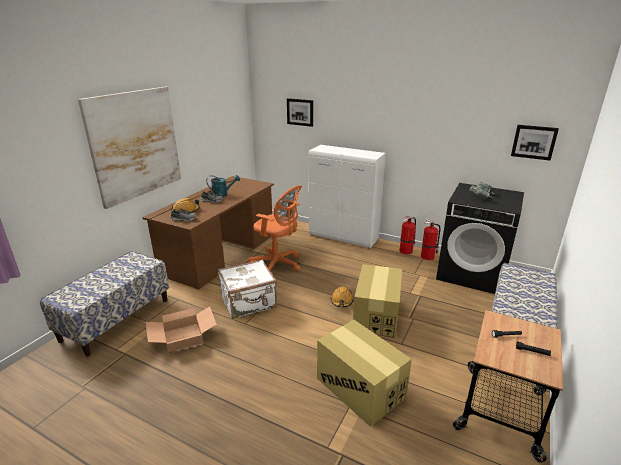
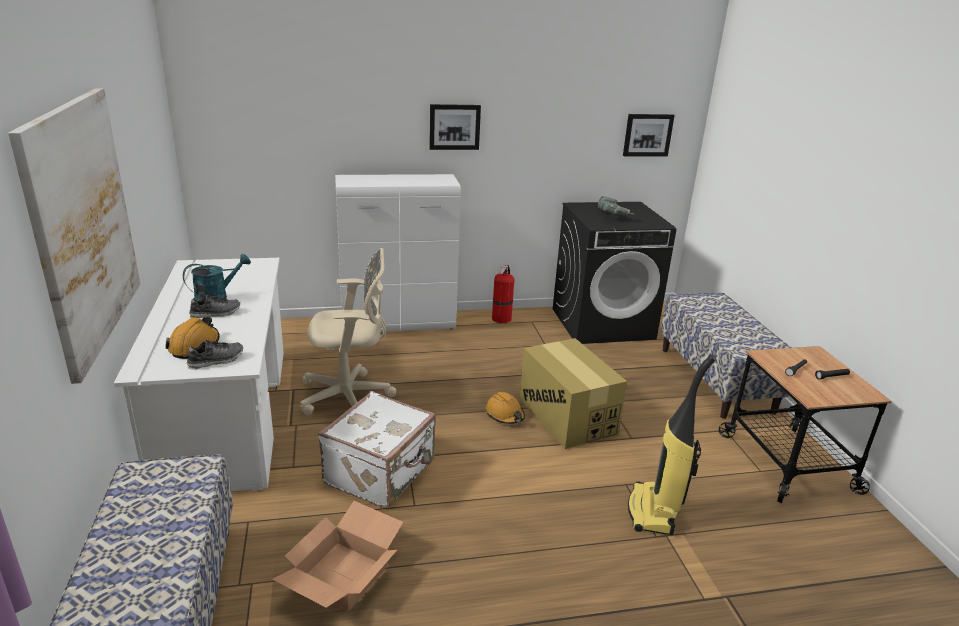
camera: 40 degrees left, 0 degrees up
(220, 254) = (226, 415): brown desk -> white desk
(278, 264) = (350, 397): orange office chair -> beige office chair
(300, 112) = (288, 121): picture -> picture (454, 127)
(360, 388) = (654, 512): cardboard box -> vacuum cleaner
(428, 256) = (535, 318): fire extinguisher -> none

